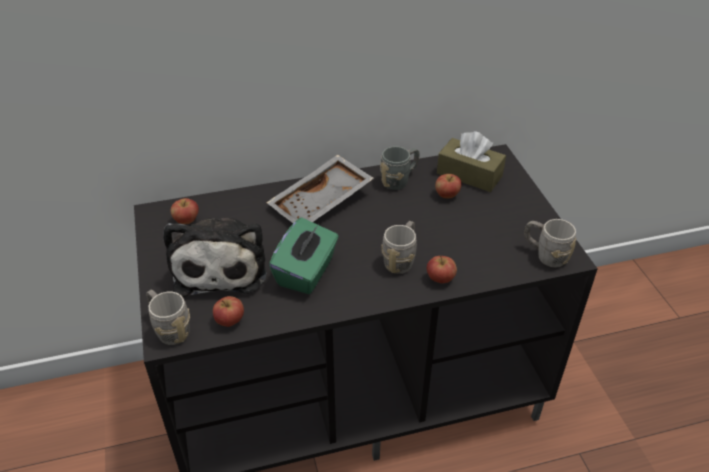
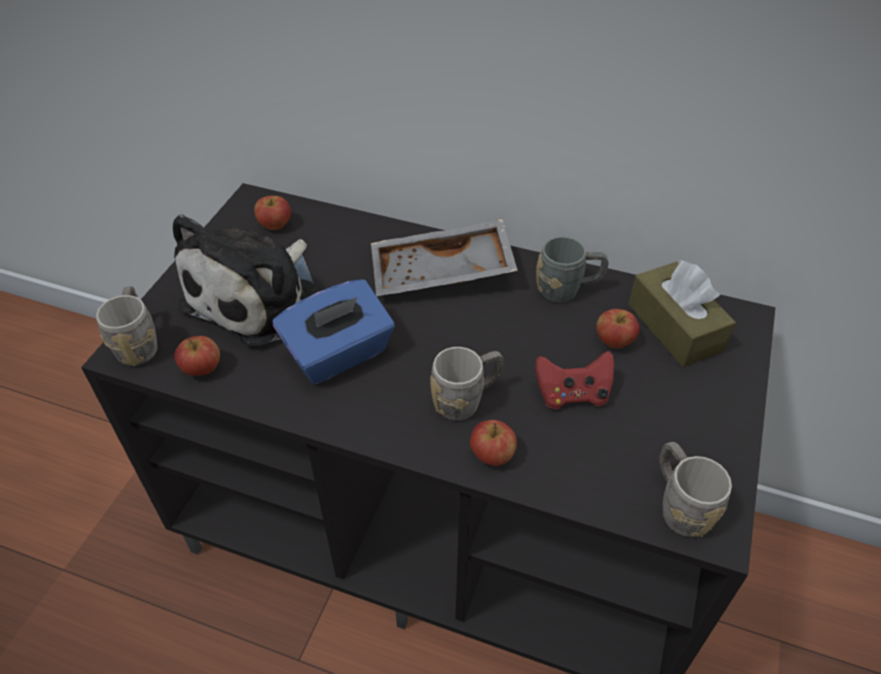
camera: 35 degrees right, 5 degrees up
(306, 272) = (339, 354): green tissue box -> blue tissue box
(451, 230) = (572, 394): none -> red game controller

